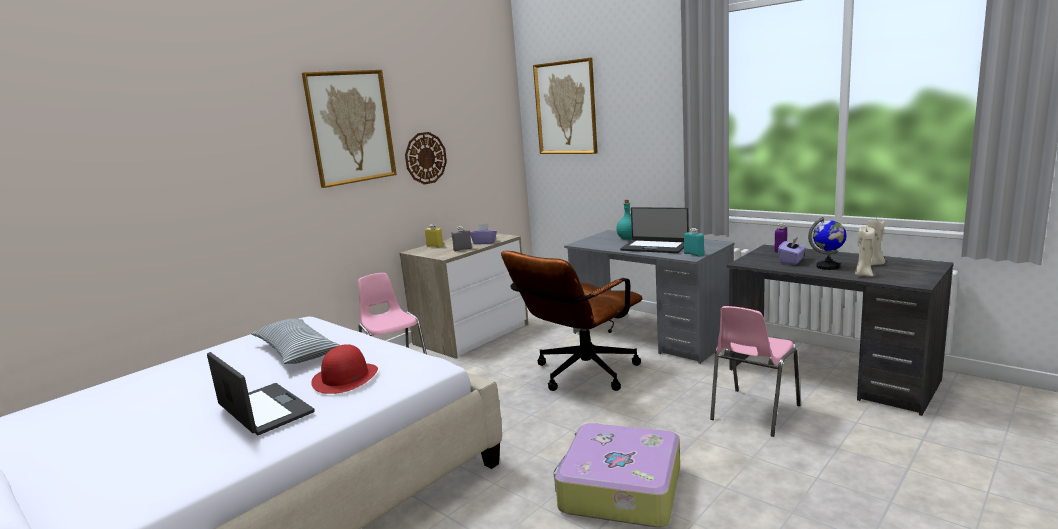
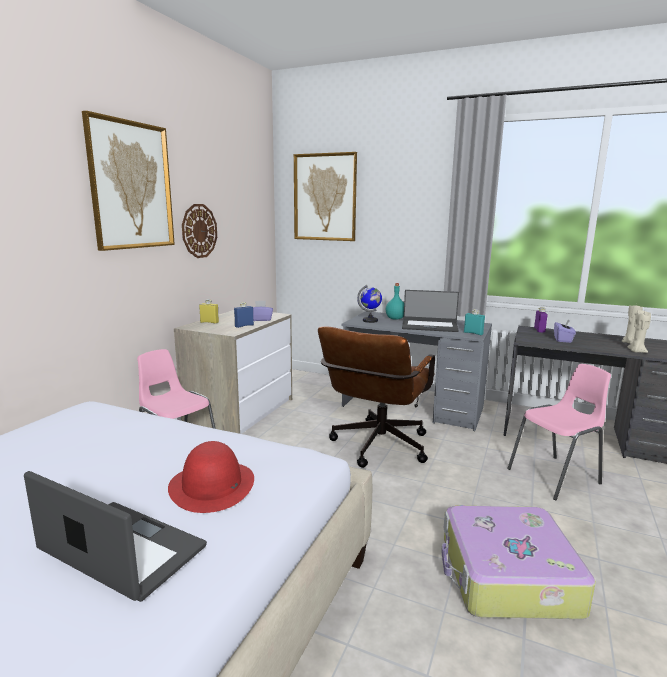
camera: 20 degrees left, 0 degrees up
(296, 352) = (107, 450): pillow -> none
(462, 249) = (244, 326): grey bottle -> blue bottle
(753, 413) = (556, 476): pink chair -> pink chair turned 135 degrees counterclockwise
(828, 267) = (598, 344): globe -> globe (370, 321)

